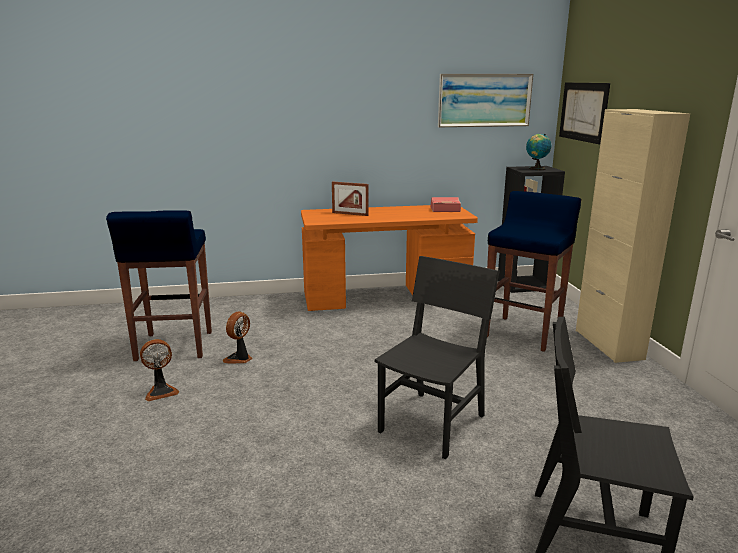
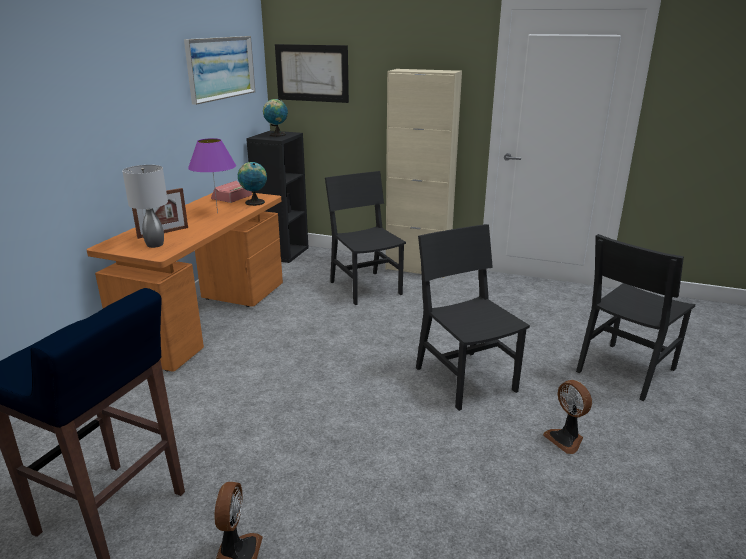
camera: 60 degrees left, 5 degrees up
(239, 359) = (225, 458): fan -> fan (566, 439)
(328, 217) = (155, 244): none -> grey table lamp
(406, 214) = (217, 213): none -> purple table lamp
(447, 216) = (254, 202): none -> globe
(523, 333) = (365, 288): blue stool -> black chair

